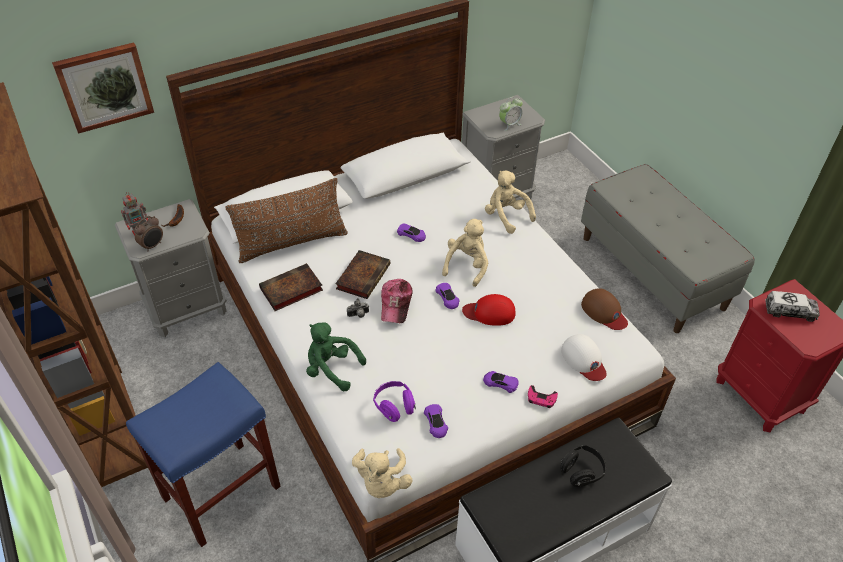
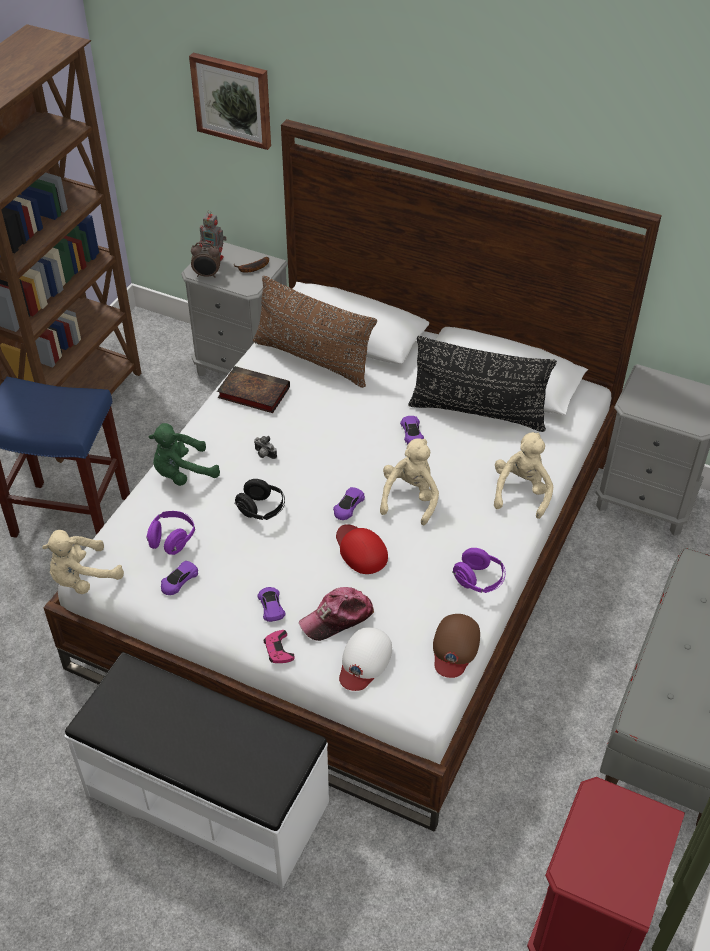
camera: 55 degrees right, 0 degrees up
(331, 369) = (182, 473): green plush toy -> green plush toy turned 105 degrees counterclockwise
(363, 276) = (318, 430): book -> none
(396, 304) = (302, 472): cap -> cap (337, 618)
(422, 197) = (477, 412): none -> black pillow
(467, 265) = (410, 498): beige plush toy -> beige plush toy turned 60 degrees counterclockwise
(509, 124) = (661, 411): alarm clock -> none
(560, 272) = (479, 580): none -> purple headphones
(581, 472) = (223, 736): black headphones -> black headphones (261, 509)
(789, 311) = (613, 828): toy truck -> none

